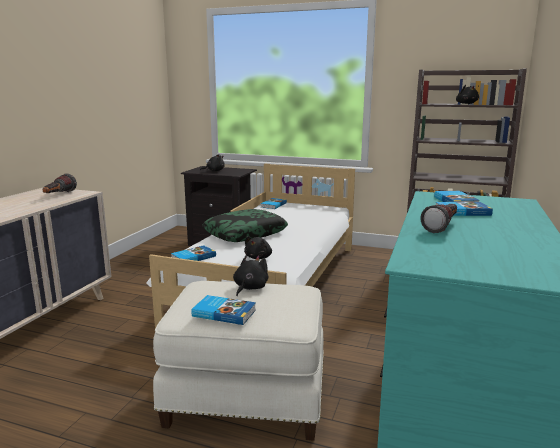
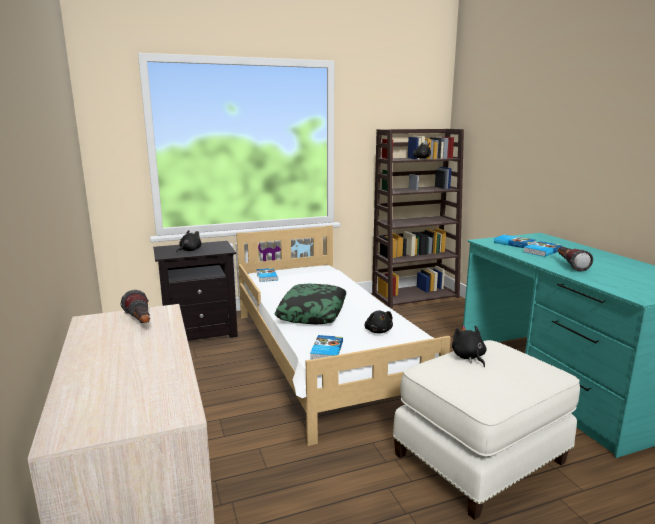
camera: 40 degrees left, 0 degrees up
(224, 312) = (507, 383): book -> none

